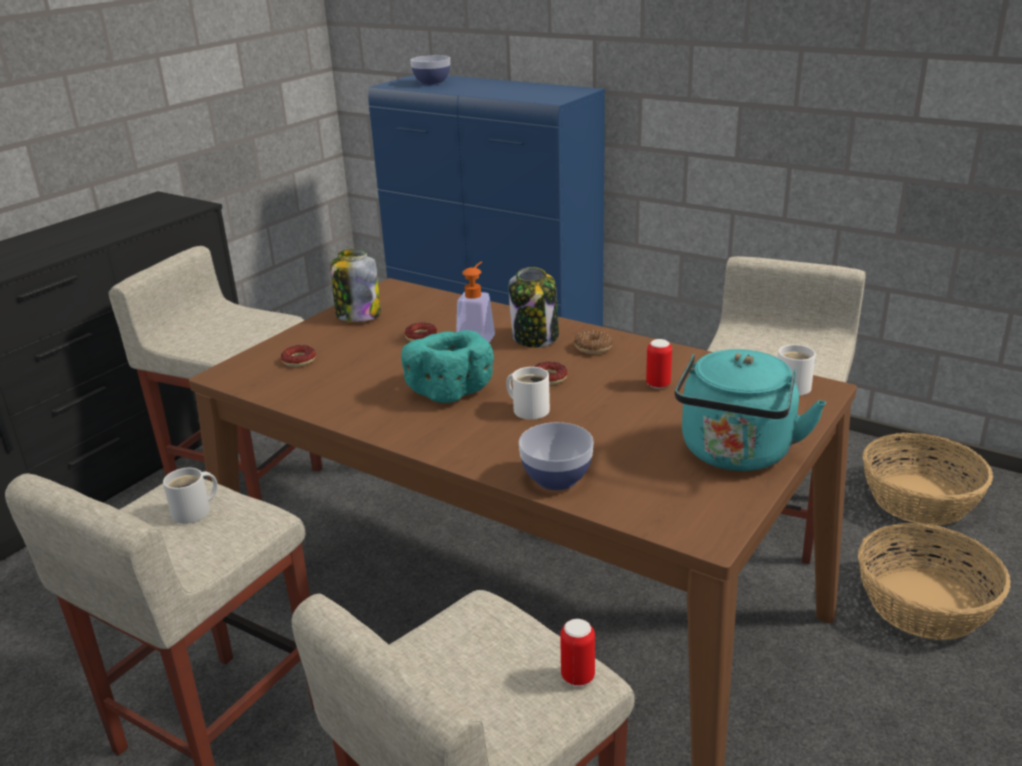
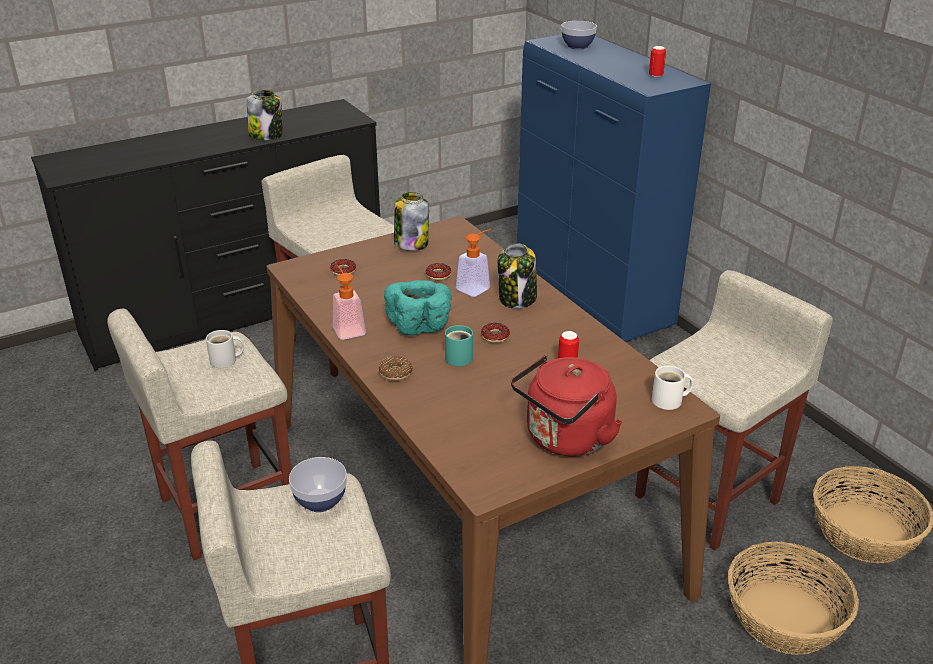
camera: 25 degrees right, 5 degrees up
(88, 239) = (266, 135): none -> jar
(363, 417) = (347, 328): none -> soap dispenser
(529, 409) = (458, 356): white mug -> turquoise mug
(556, 478) = (427, 415): bowl -> bowl (320, 501)
(577, 677) = (357, 550): can -> can (655, 75)
(593, 348) = (550, 321): donut -> donut (395, 373)
(736, 455) = (565, 439): turquoise kettle -> red kettle

